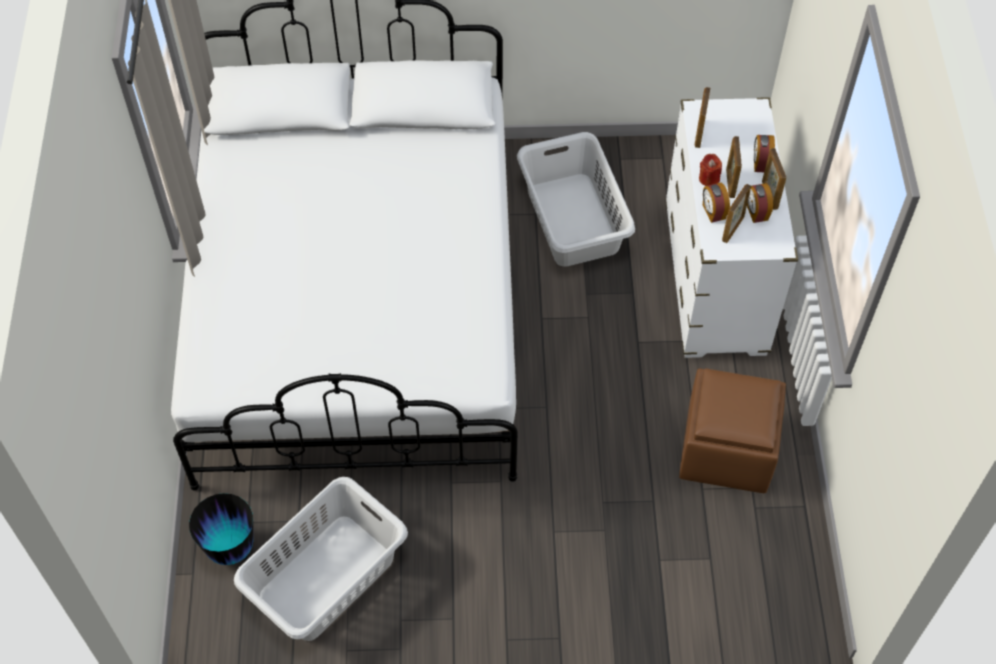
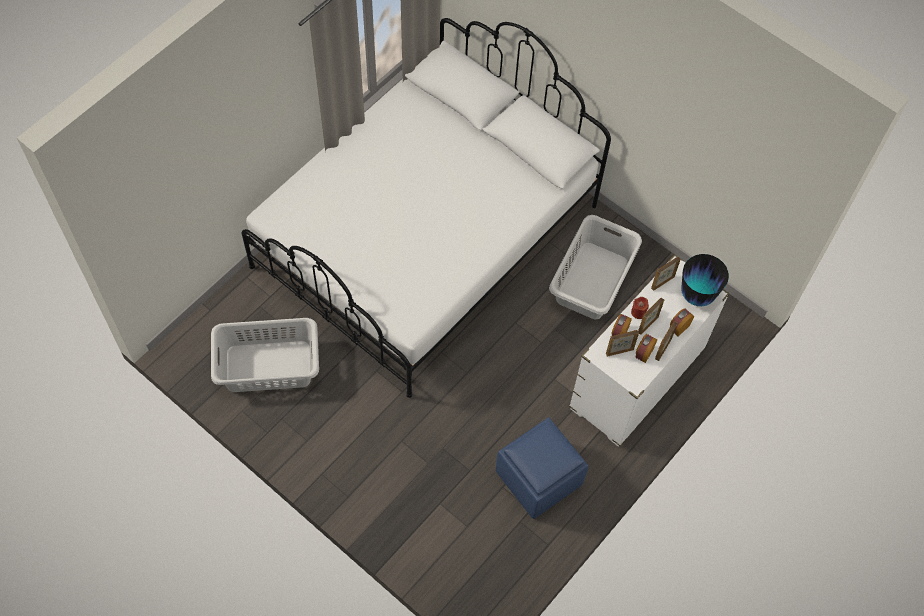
camera: 40 degrees right, 5 degrees up
(230, 548) = (239, 312): vase -> vase (696, 295)
(727, 451) = (538, 479): brown ottoman -> blue ottoman

